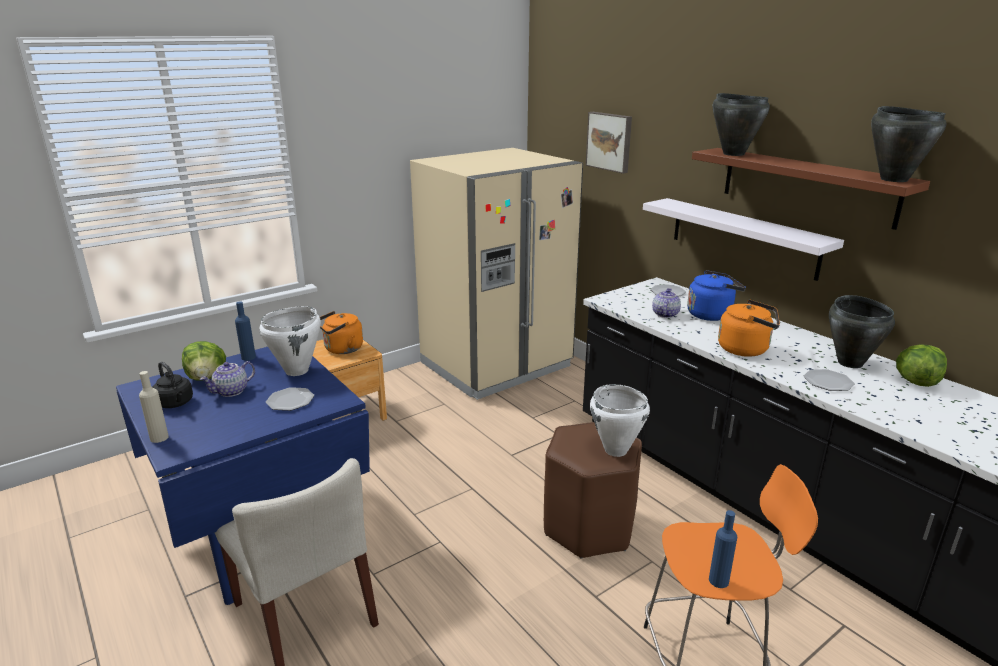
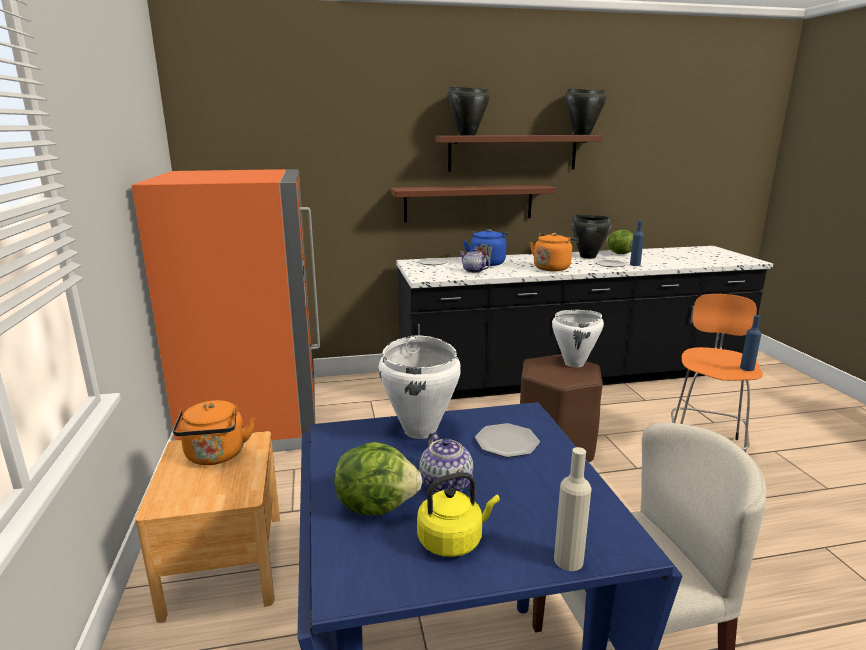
camera: 65 degrees left, 5 degrees down
(175, 403) = (453, 540): black kettle -> yellow kettle
(248, 357) = (335, 463): blue bottle -> blue bottle (635, 264)
(496, 365) = (255, 419): beige fridge -> orange fridge
(610, 141) = (311, 146): picture -> none
(743, 237) = (468, 203): white shelf -> brown shelf

